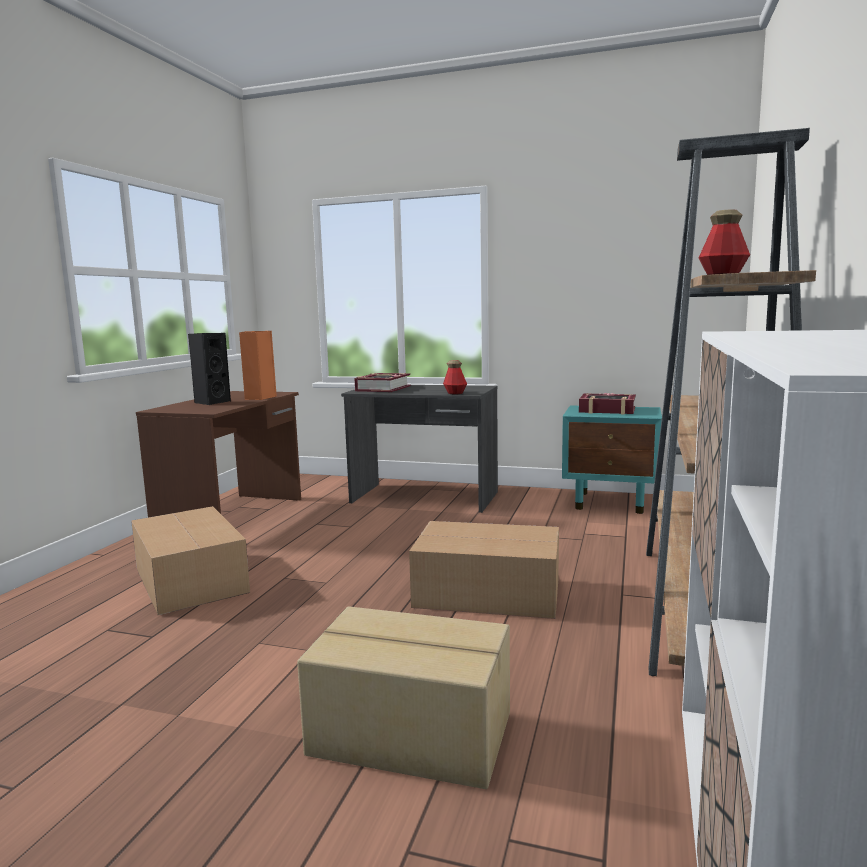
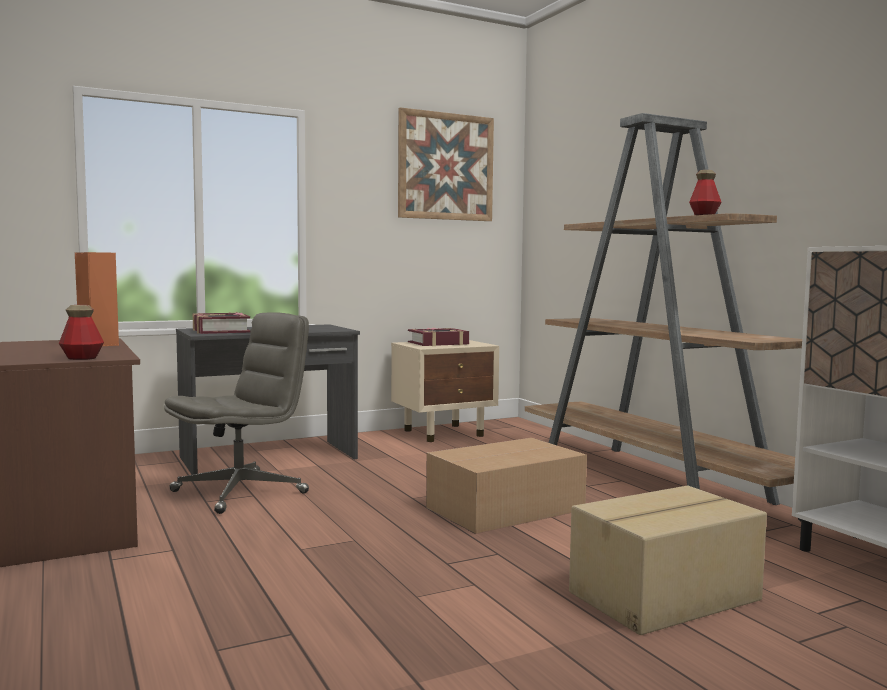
camera: 45 degrees left, 5 degrees down
(191, 579) = (190, 581): cardboard box -> none
(211, 402) = (54, 351): black speaker -> none
(349, 521) = (241, 492): none -> grey office chair
(455, 393) = (325, 330): bottle -> bottle (82, 358)
(611, 502) = (444, 433): turquoise nightstand -> beige nightstand
(641, 219) = (446, 166): none -> picture

